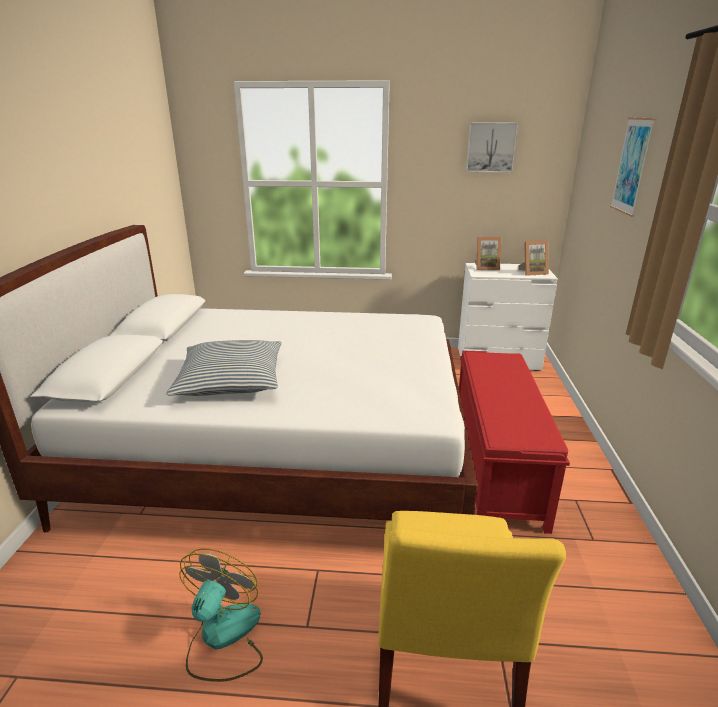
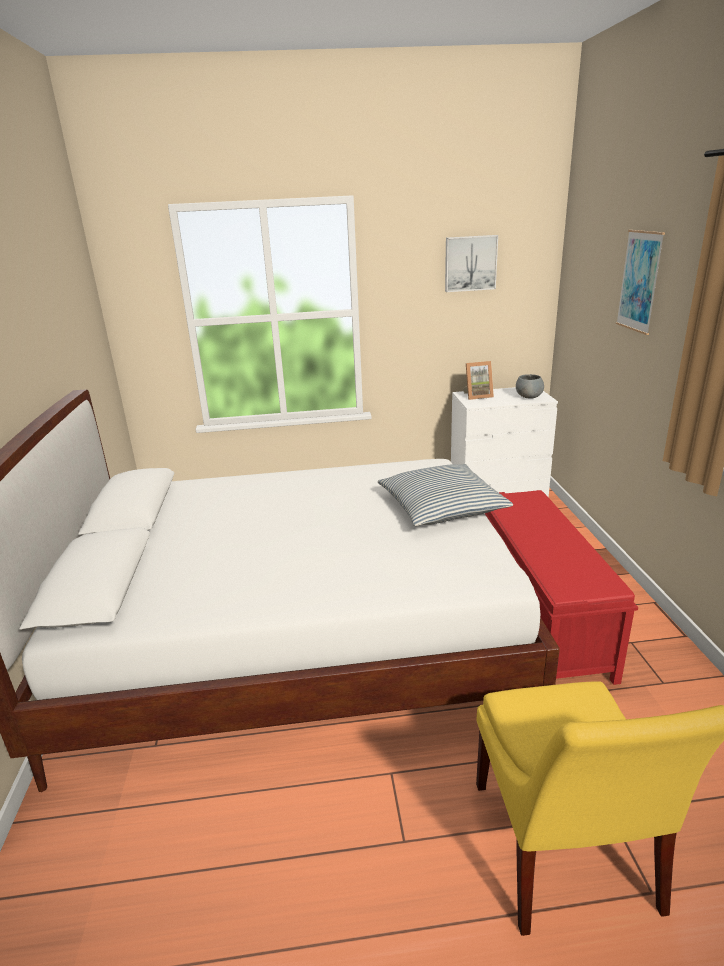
camera: 10 degrees left, 0 degrees up
(223, 638) = (314, 876): fan -> none
(231, 380) = (253, 570): pillow -> pillow (442, 507)
(532, 272) = (529, 397): picture frame -> grey bowl

